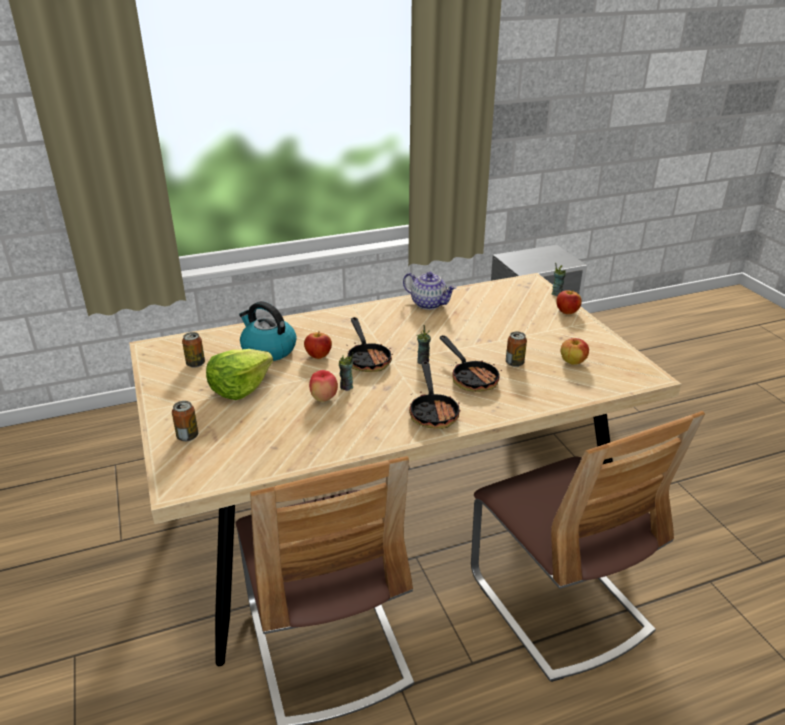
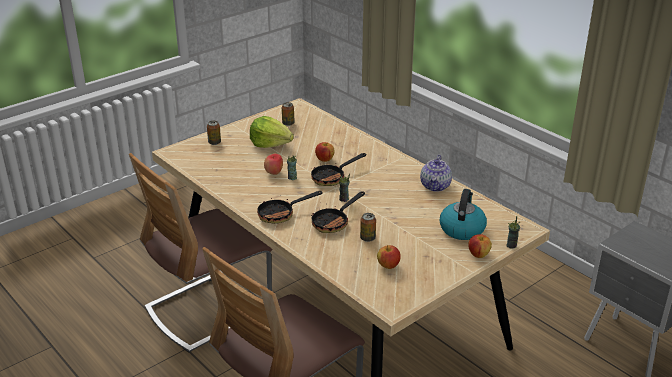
camera: 70 degrees right, 0 degrees up
(268, 350) = (319, 141): kettle -> kettle (462, 229)

